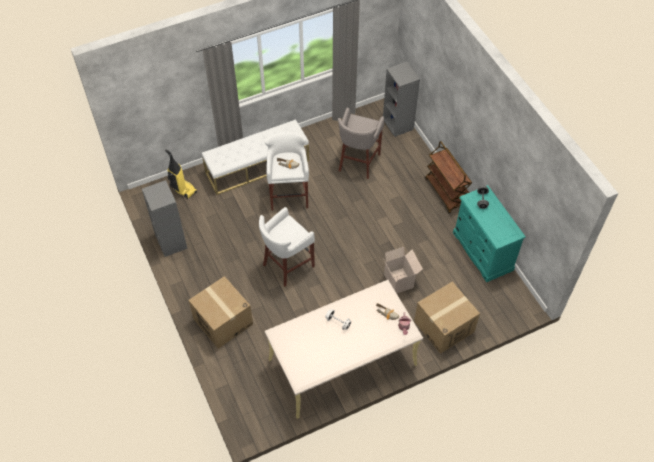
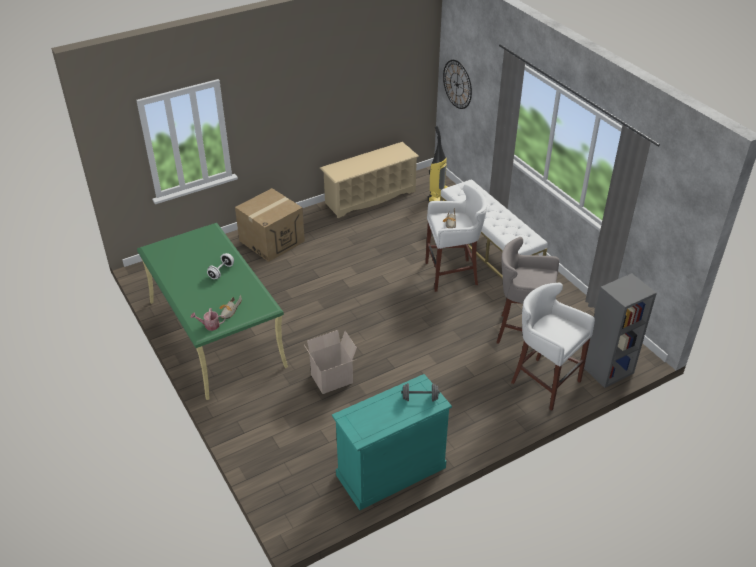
camera: 85 degrees right, 15 degrees down
(140, 115) = (457, 84): none -> wall clock
(170, 242) = (370, 197): grey bookcase -> beige shoe rack
(287, 265) = (347, 280): white stool -> white stool (543, 382)
(342, 362) = (215, 333): beige desk -> green desk
(444, 326) = (262, 426): cardboard box -> none
(446, 193) = (491, 427): brown cart -> none

